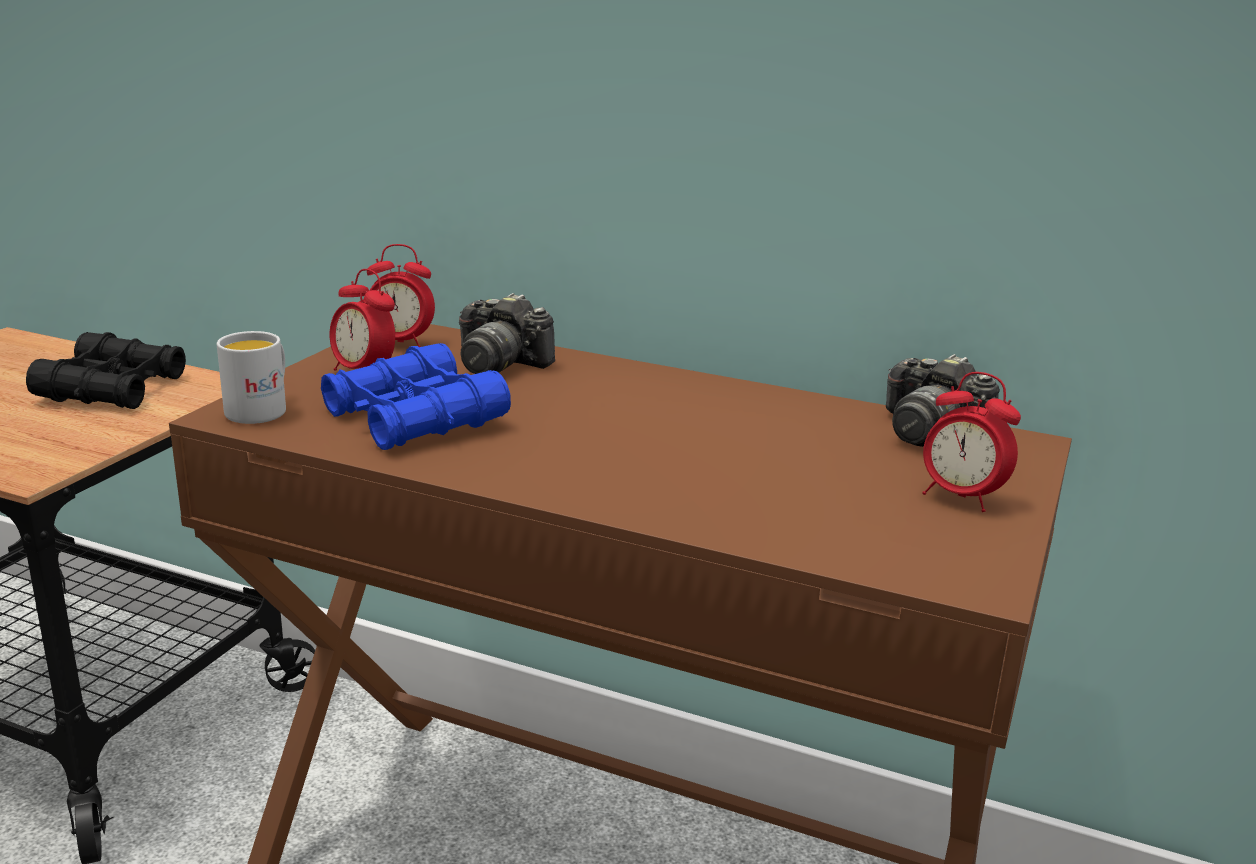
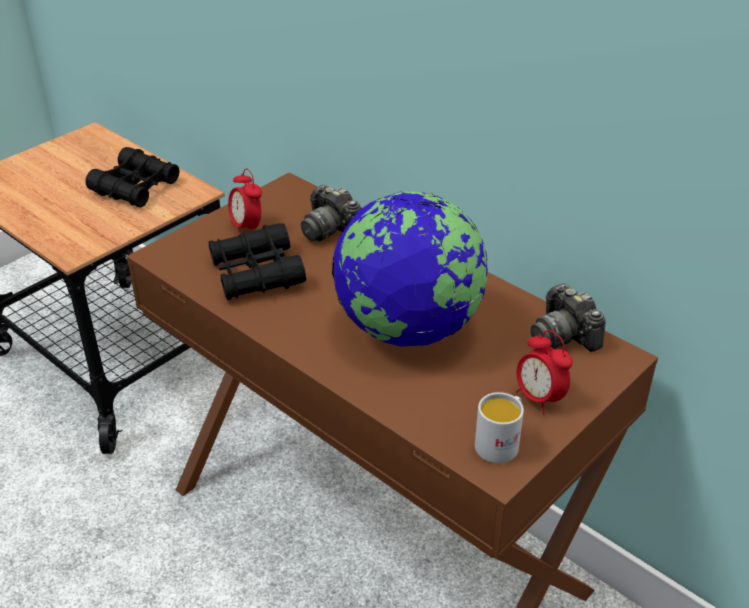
camera: 20 degrees right, 15 degrees up
(262, 409) = (178, 252): white mug -> white mug (501, 443)
(400, 343) = (281, 200): alarm clock -> none
(414, 418) = (256, 273): blue binoculars -> black binoculars
(705, 450) = (409, 329): none -> globe

